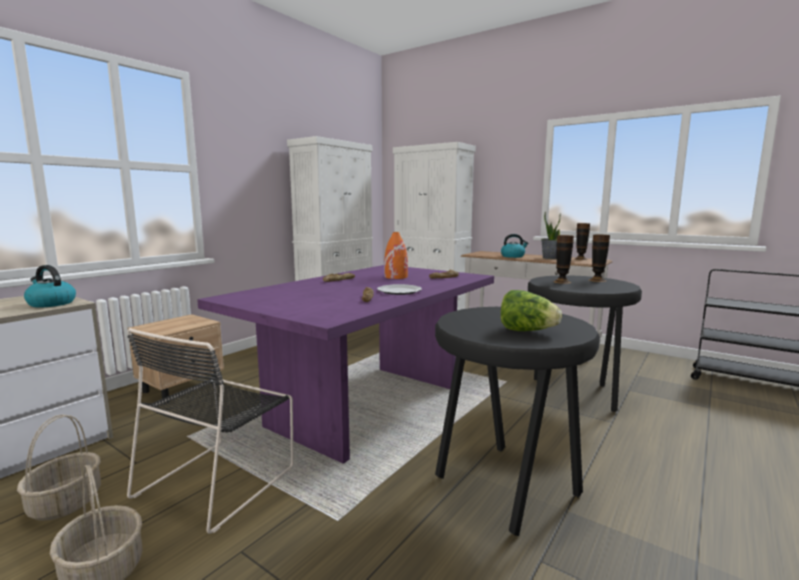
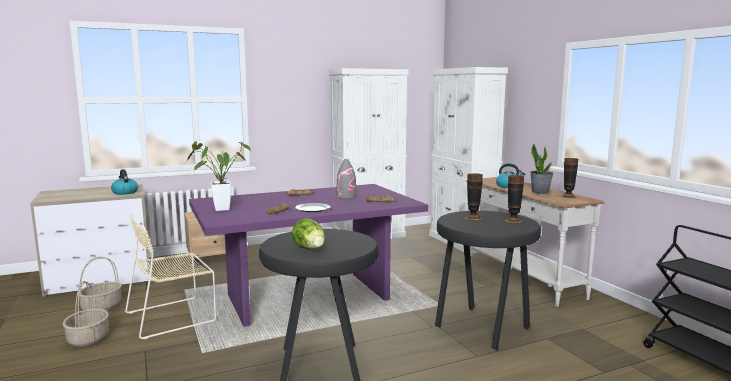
camera: 30 degrees right, 0 degrees up
(220, 479) = (174, 316): black chair -> beige chair
(279, 305) = (217, 209): none -> potted plant
(396, 277) = (346, 196): orange vase -> grey vase

